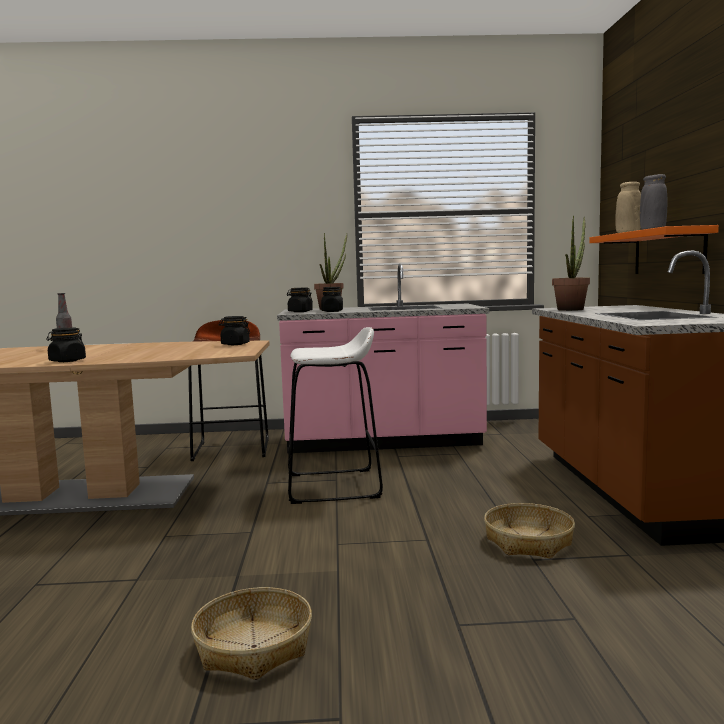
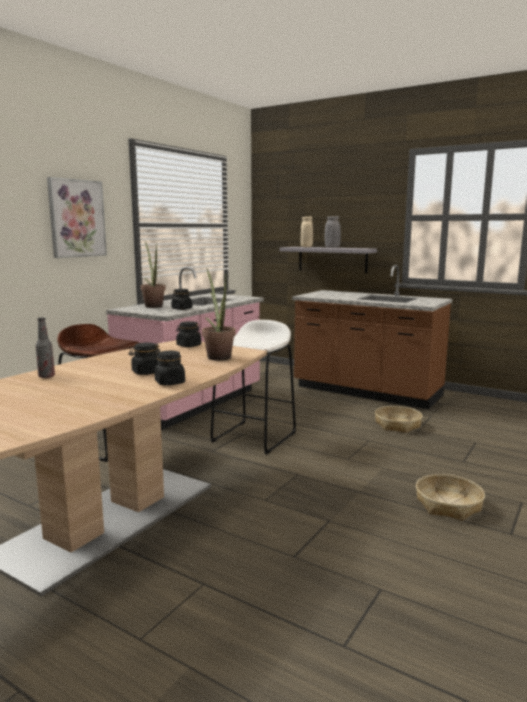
camera: 55 degrees left, 5 degrees up
(272, 212) = (77, 218): none -> picture
(300, 311) = (156, 311): black jar -> black jar (146, 372)
(572, 309) = (322, 296): potted plant -> potted plant (217, 356)
(668, 252) = (332, 259): orange shelf -> grey shelf

